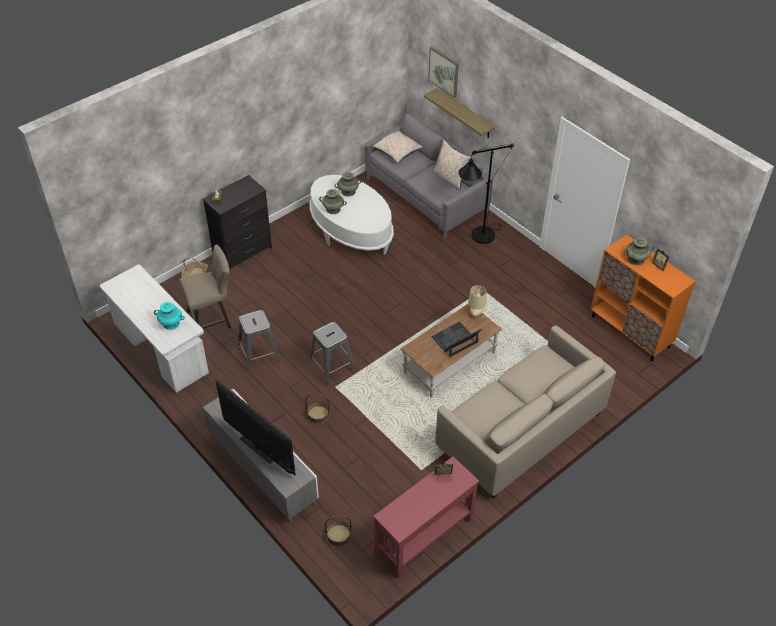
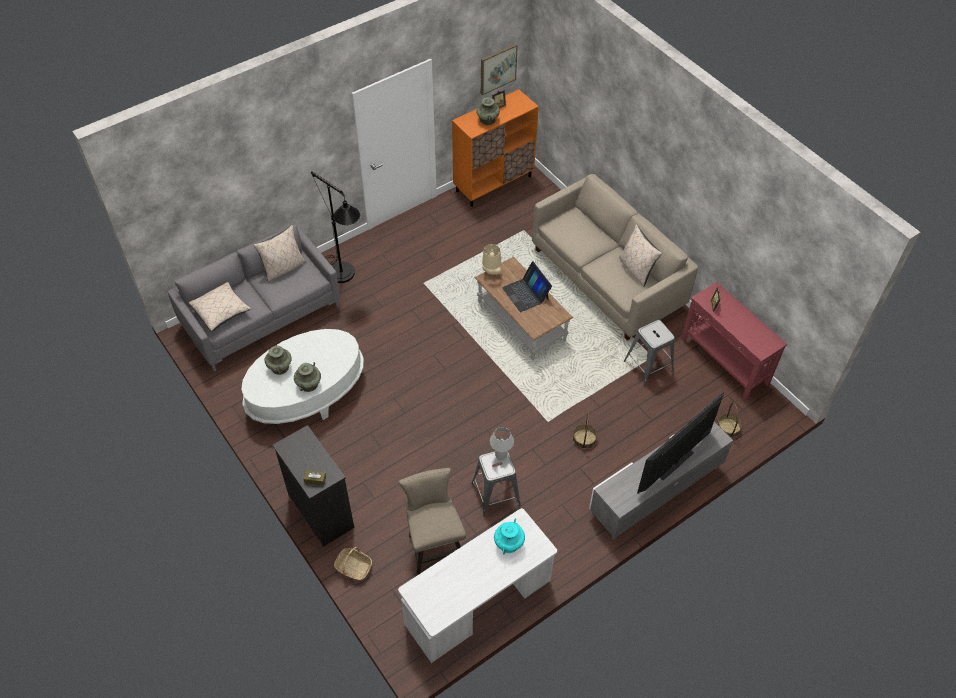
camera: 85 degrees left, 5 degrees up
(263, 323) = (501, 455): none -> white table lamp
(332, 367) = (519, 423): grey stool -> grey stool (648, 366)
(444, 71) = (193, 195): picture -> picture (497, 68)
(464, 114) = (237, 208): shelf -> none
(497, 421) = (636, 269): none -> beige pillow

